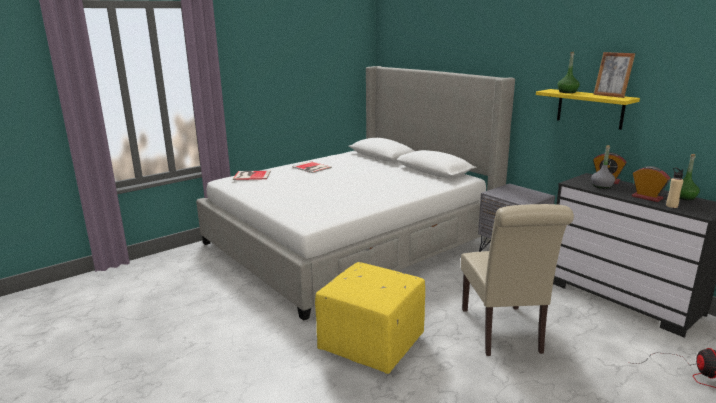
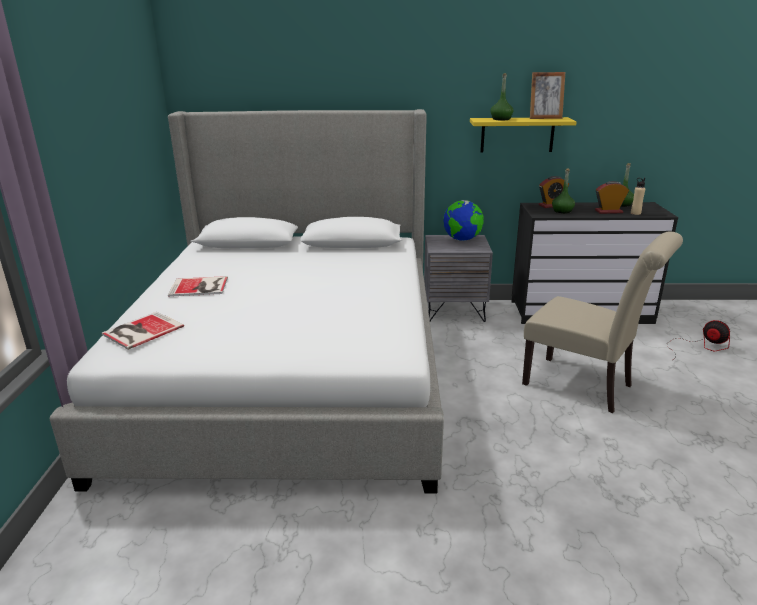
camera: 50 degrees left, 5 degrees up
(373, 344) = (534, 467): yellow ottoman -> none
(527, 193) = (462, 240): none -> globe
(601, 186) = (562, 211): grey bottle -> green bottle

